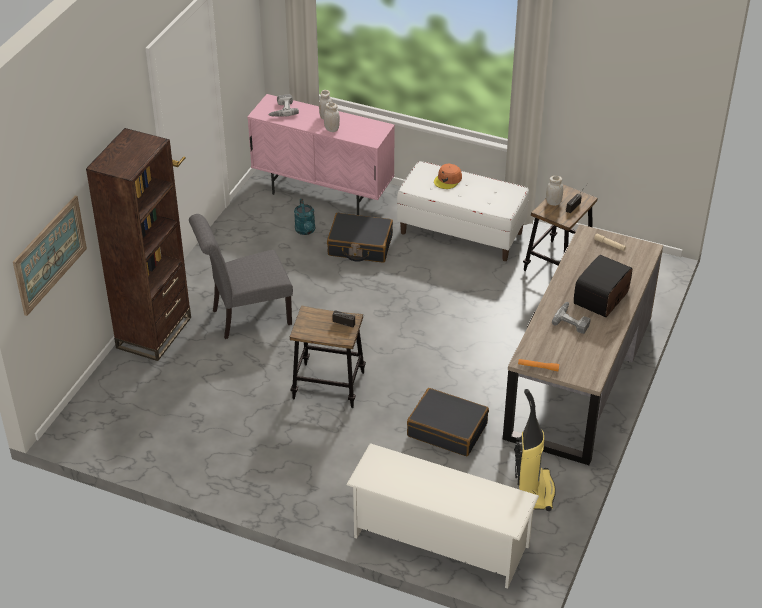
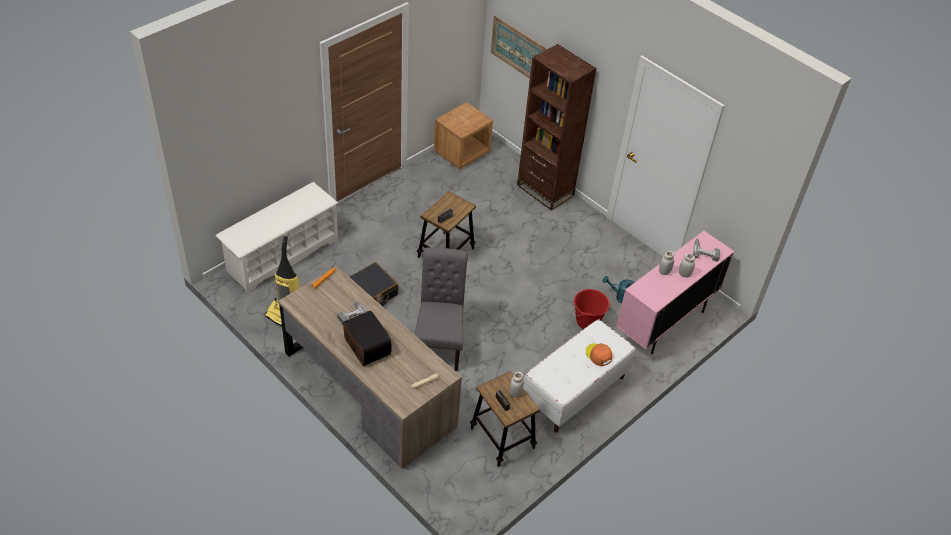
camera: 110 degrees right, 5 degrees up
(116, 435) = (462, 153): none -> brown nightstand
(246, 317) = (536, 236): grey chair -> grey chair (439, 343)
(360, 246) = (587, 322): black suitcase -> red bucket

